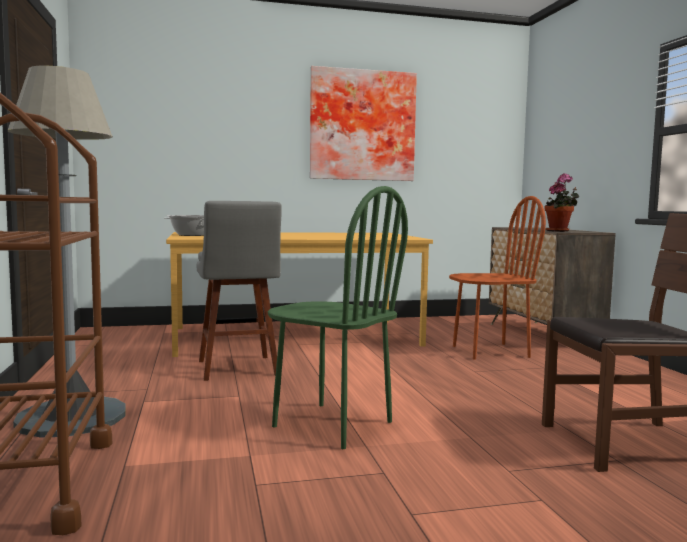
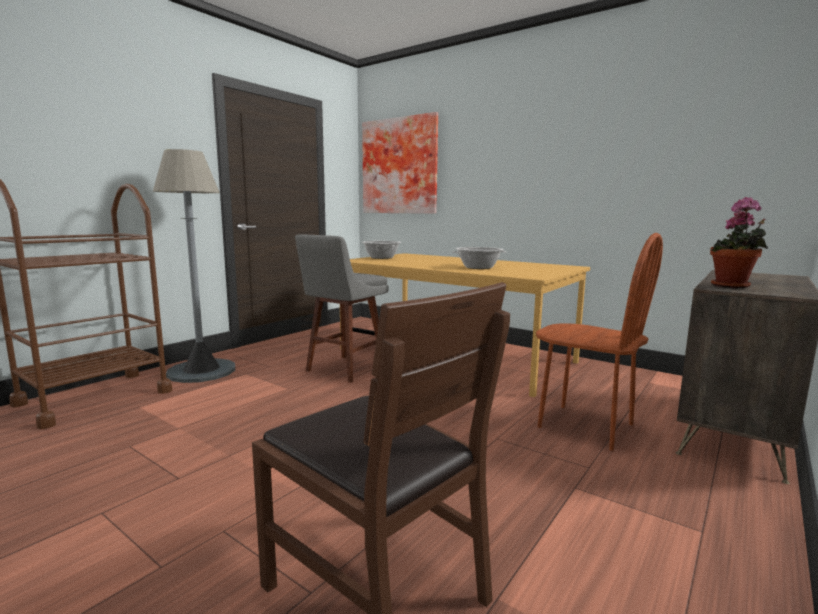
camera: 50 degrees right, 5 degrees up
(332, 424) = (263, 431): green chair -> none
(337, 236) = (478, 267): none -> cooking pot
(362, 126) = (574, 148): picture -> picture (401, 166)

